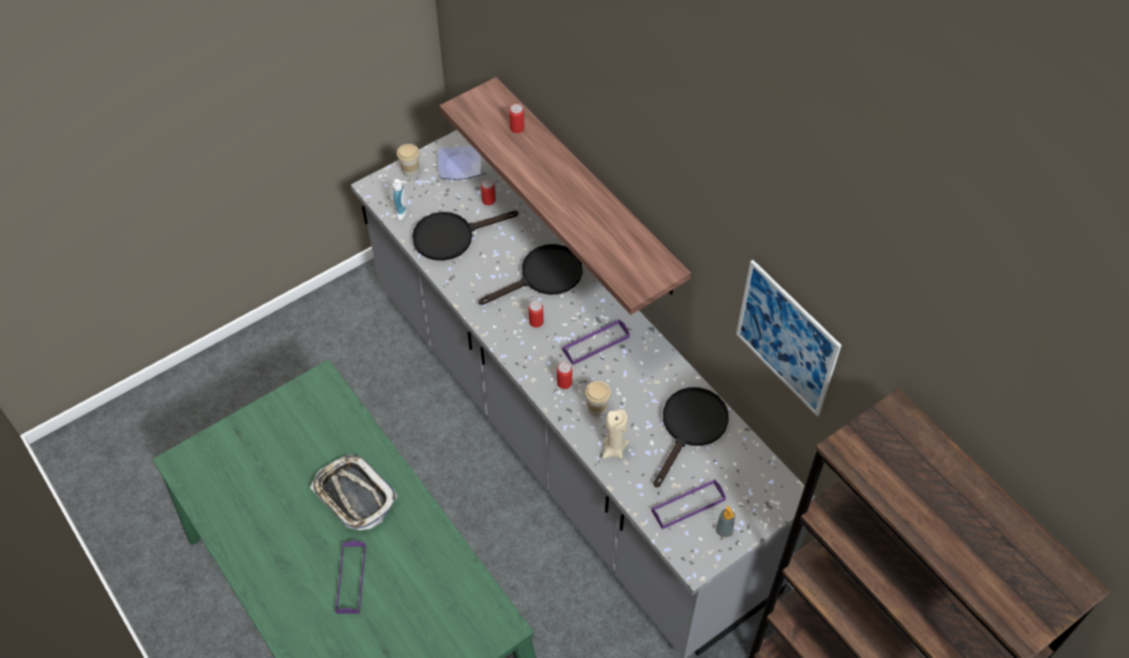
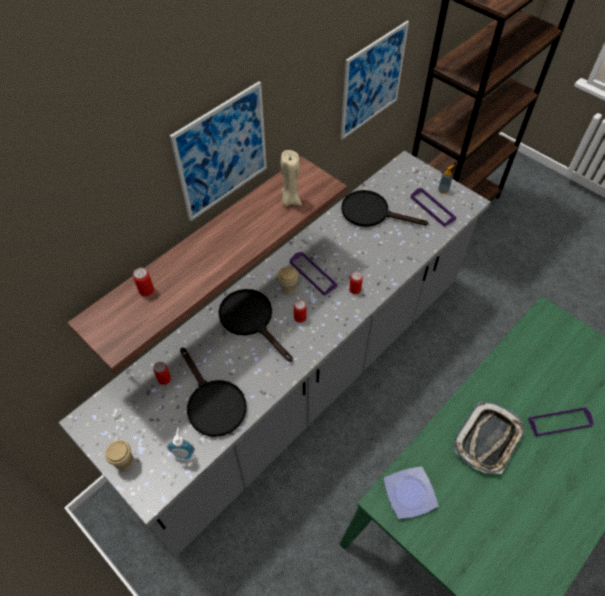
camera: 100 degrees left, 0 degrees up
(458, 164) = (116, 416): plate -> plate (409, 494)
(597, 408) = (371, 266): cup -> cup (288, 289)
(614, 450) = (404, 252): beige candle -> beige candle (290, 200)
(620, 144) = (222, 153): none -> picture

